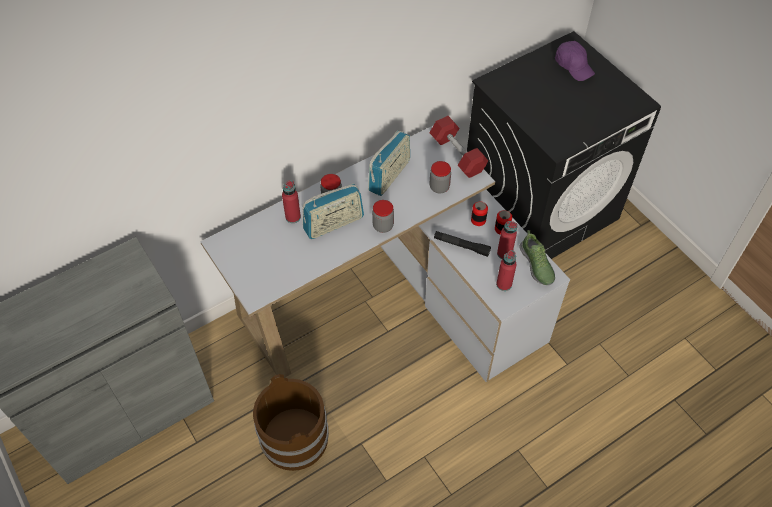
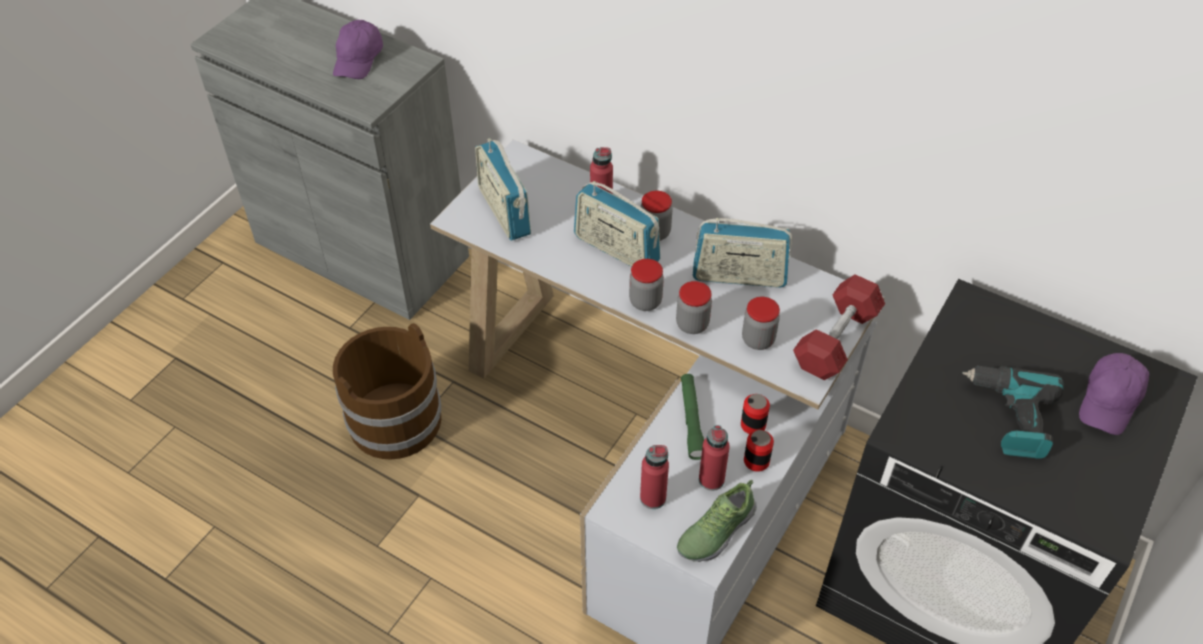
camera: 65 degrees right, 5 degrees down
(99, 287) = (358, 59): none -> purple cap
(265, 269) = (504, 211): none -> radio
(412, 211) = (692, 324): none -> jar
(461, 246) = (691, 420): black flashlight -> green flashlight
(566, 104) = (1010, 417): none -> power drill

